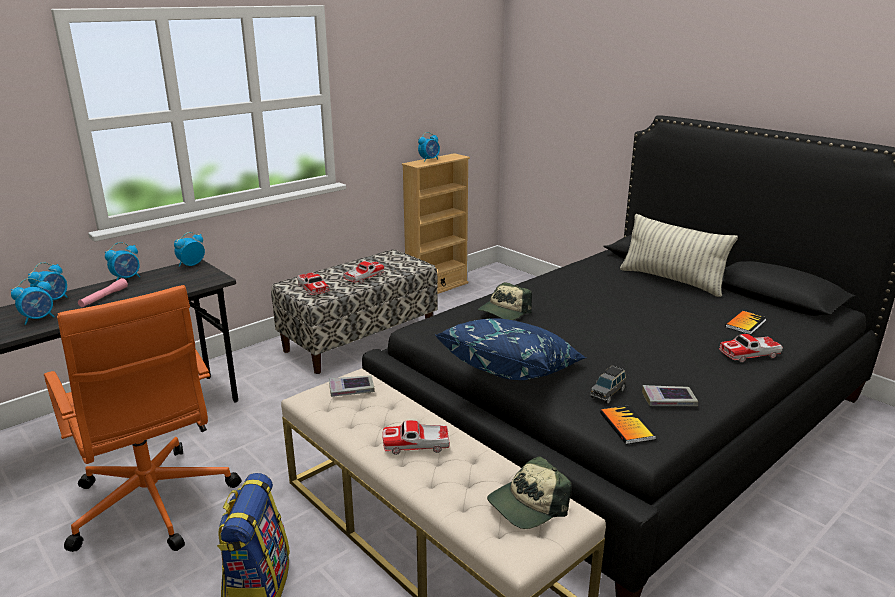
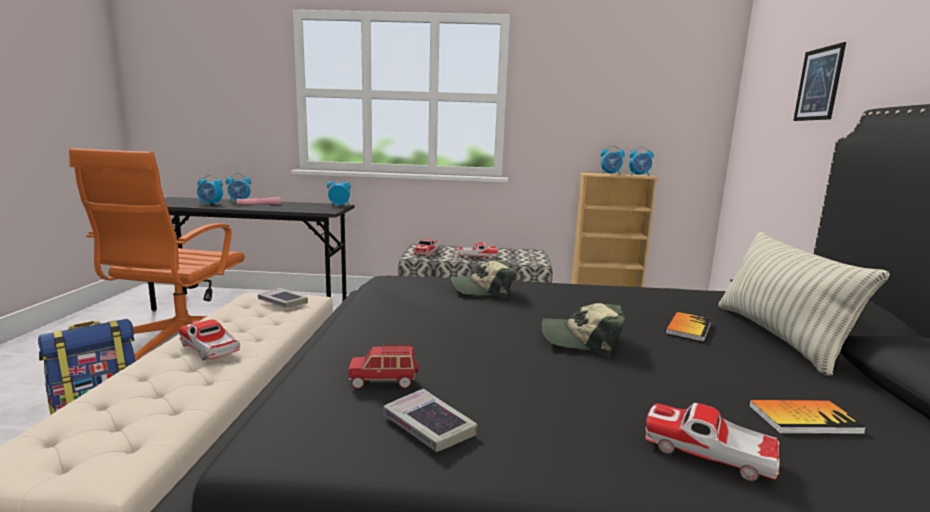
camera: 45 degrees right, 10 degrees down
(127, 278) = (294, 202): alarm clock -> alarm clock (639, 175)
(512, 371) = (365, 325): blue pillow -> none
(528, 505) = (117, 436): cap -> cap (582, 339)
(598, 82) = (818, 84): none -> picture
(608, 393) = (384, 381): grey toy car -> red toy car
(627, 426) = (308, 417): book -> book (688, 328)

